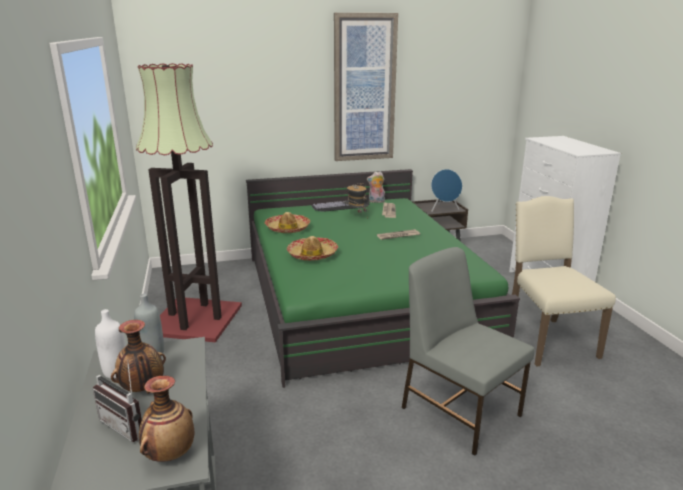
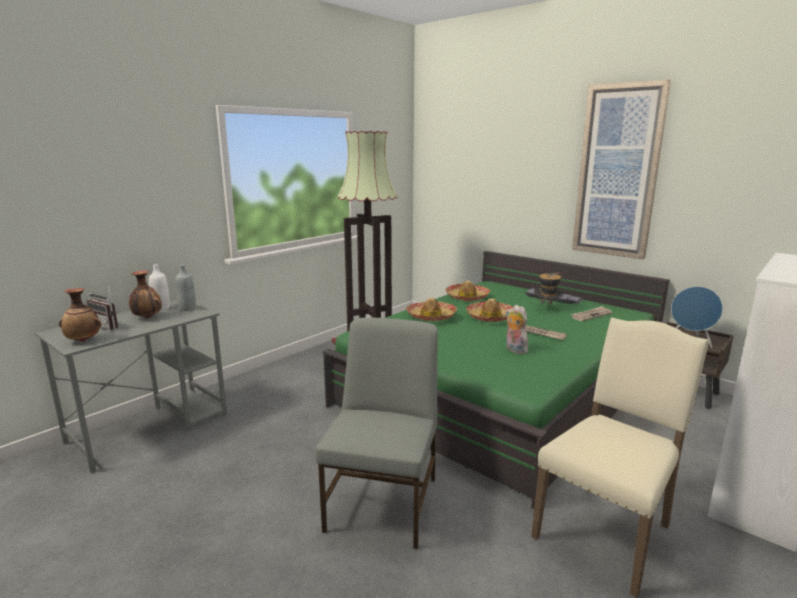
camera: 55 degrees right, 5 degrees down
(128, 425) = (109, 325): radio -> radio turned 60 degrees counterclockwise
(346, 237) = (490, 317): none -> hat
(376, 201) = (603, 305): plush toy -> plush toy (514, 350)

